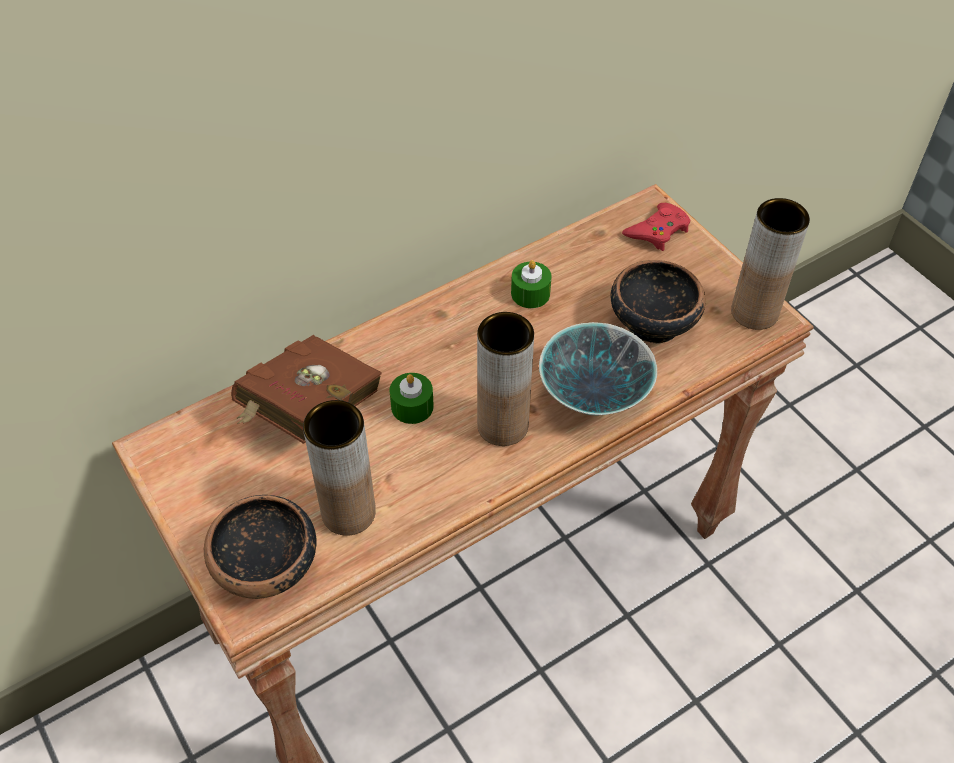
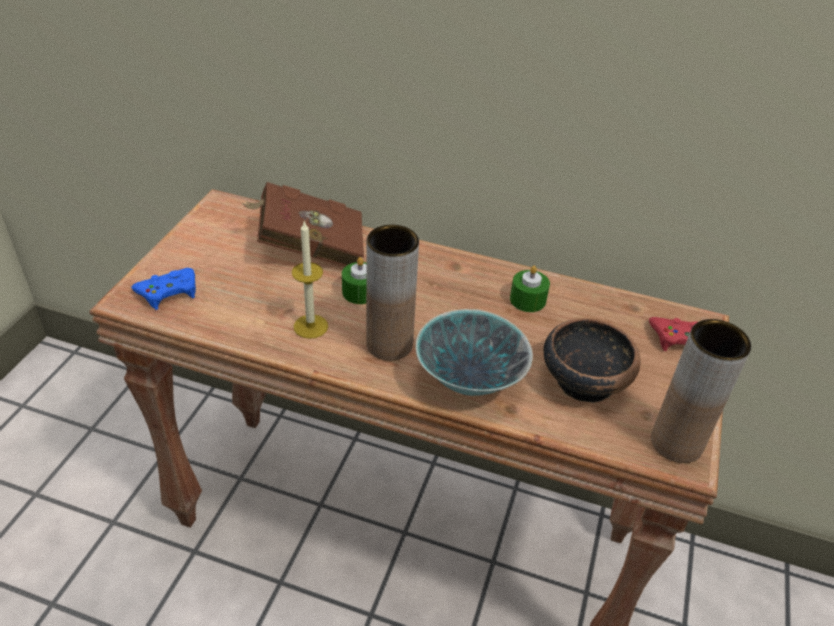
camera: 50 degrees right, 10 degrees down
(267, 567) = (168, 292): bowl -> blue game controller
(348, 512) = (242, 306): brown vase -> none
(427, 472) = (310, 326): none -> candle

